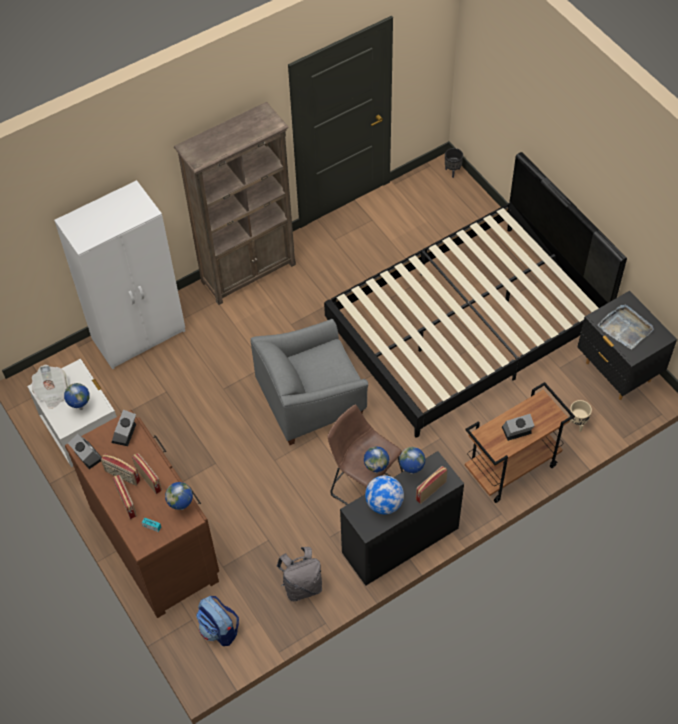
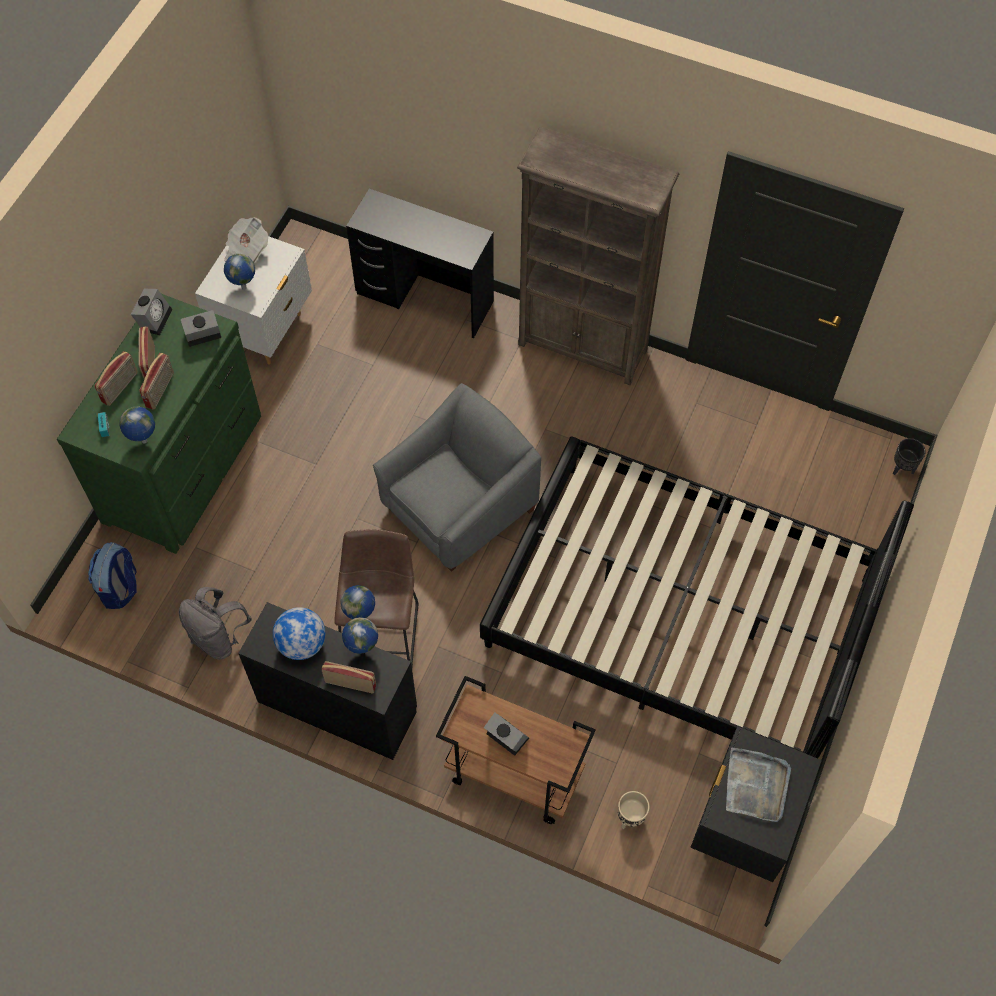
camera: 55 degrees right, 5 degrees up
(140, 335) = (425, 298): white wardrobe -> black desk
(156, 542) = (186, 467): brown dresser -> green dresser
(311, 400) = (459, 508): grey armchair -> grey armchair turned 105 degrees clockwise

